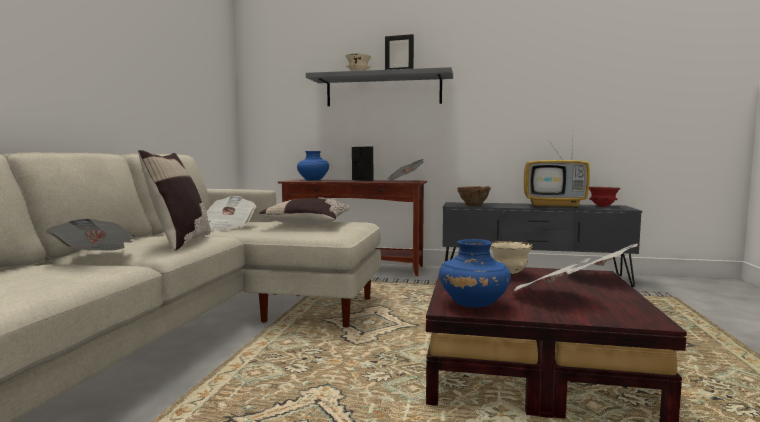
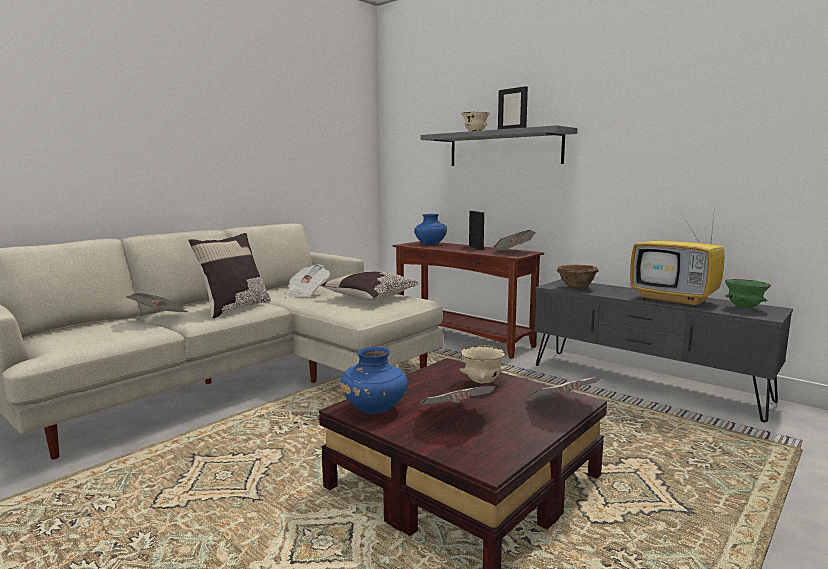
camera: 30 degrees right, 5 degrees up
(602, 206) = (744, 308): red bowl -> green bowl

